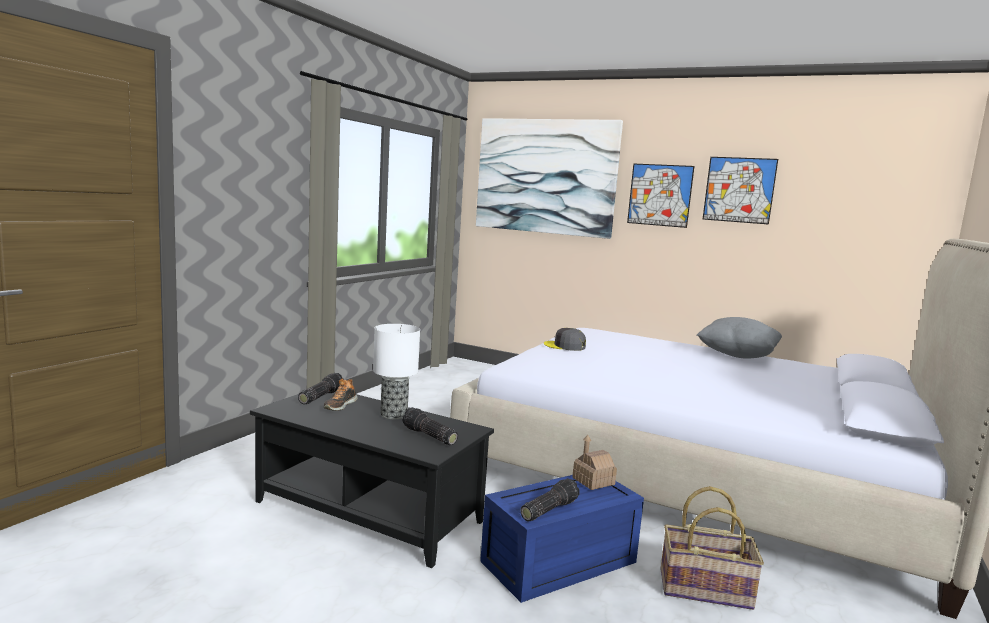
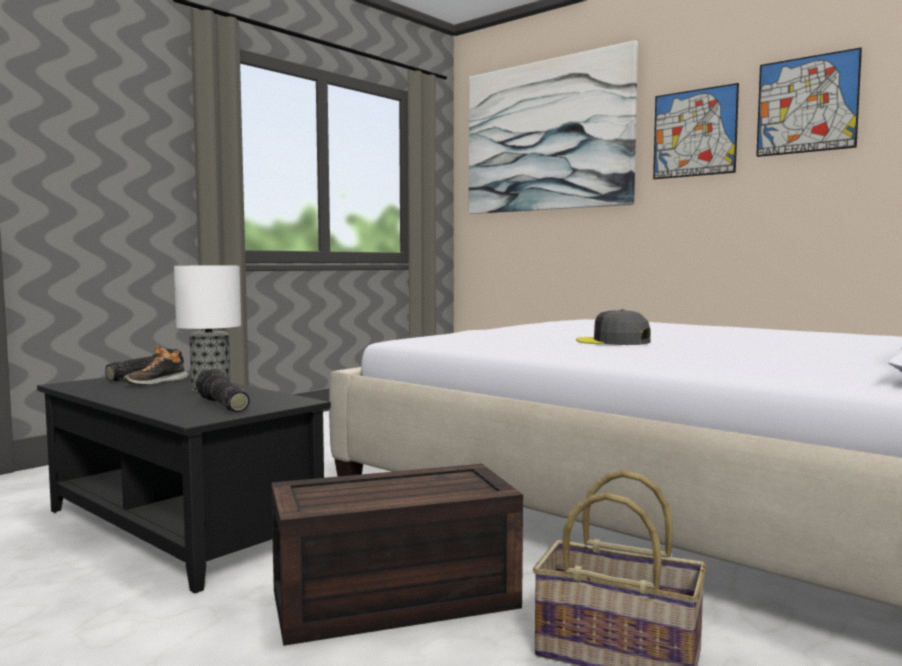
camera: 15 degrees right, 5 degrees down
(548, 509) = (344, 500): flashlight -> none
(559, 563) = (392, 601): blue storage box -> brown storage box
(565, 346) = (524, 327): grey cap -> grey cap (613, 342)
(593, 481) = (459, 474): toy house -> none
(737, 355) = (796, 332): grey pillow -> none

